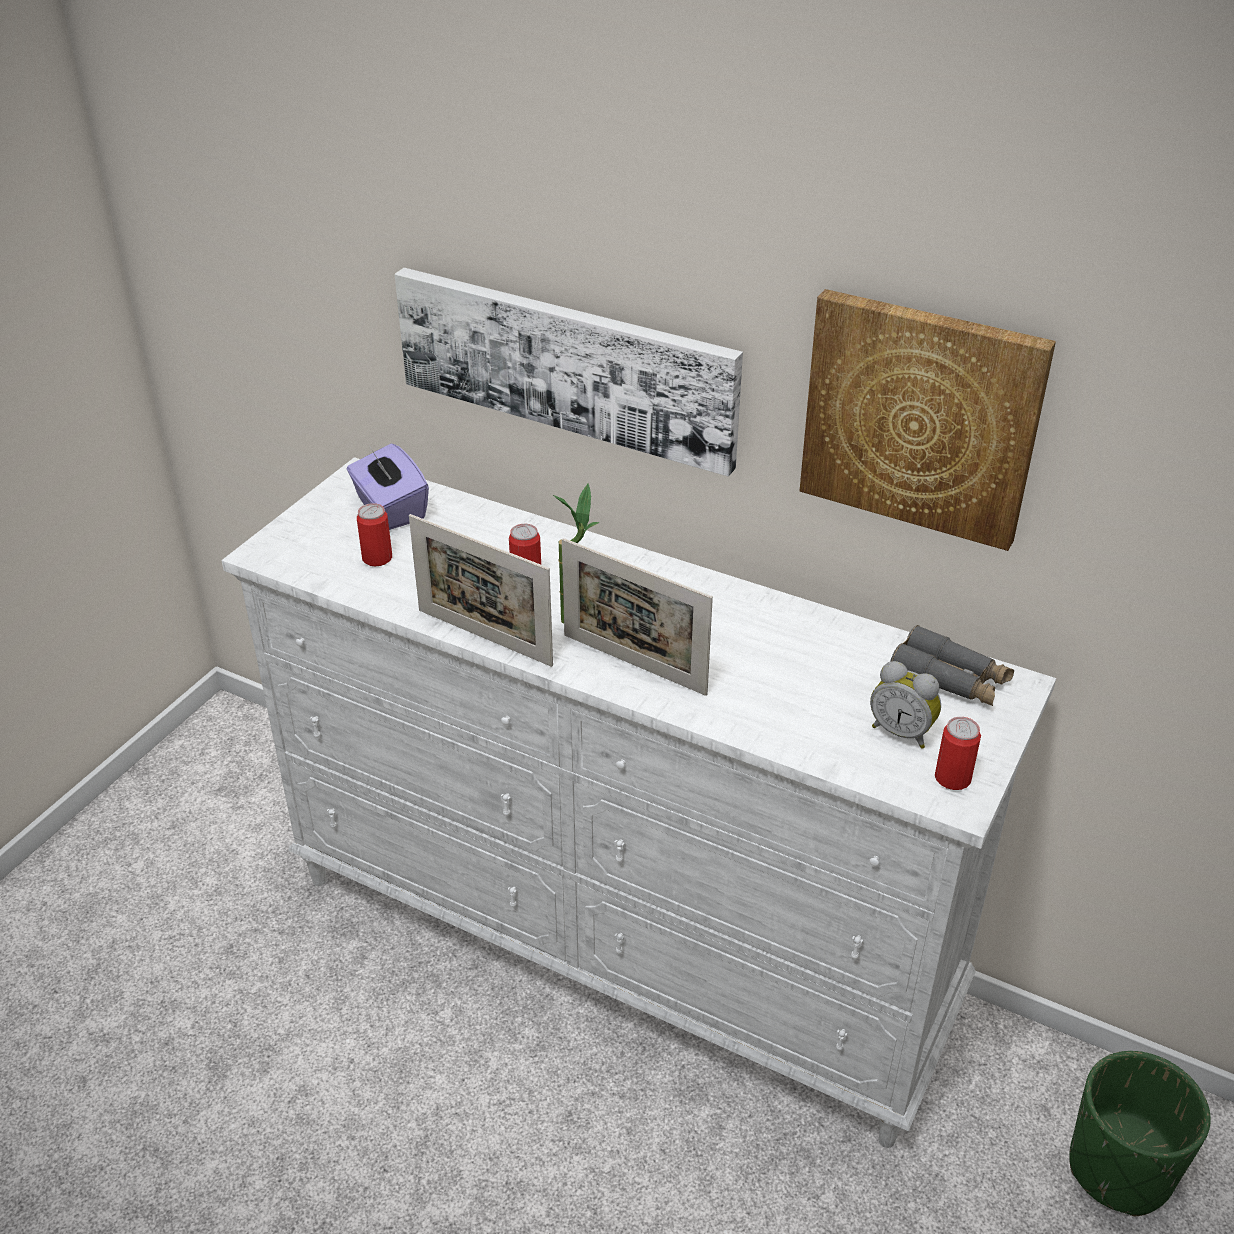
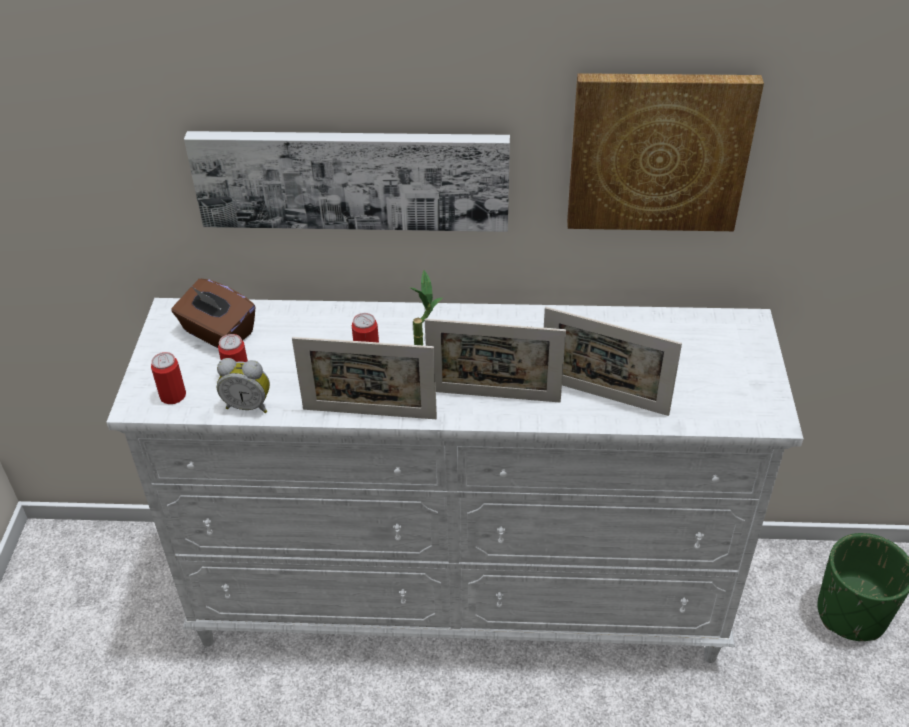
camera: 25 degrees left, 5 degrees up
(390, 509) = (218, 333): purple tissue box -> brown tissue box
(763, 707) = (603, 396): none -> picture frame
(902, 732) = (704, 382): alarm clock -> alarm clock (248, 405)
(950, 679) = (708, 333): grey binoculars -> none
(952, 778) = (757, 404): can -> can (173, 396)

